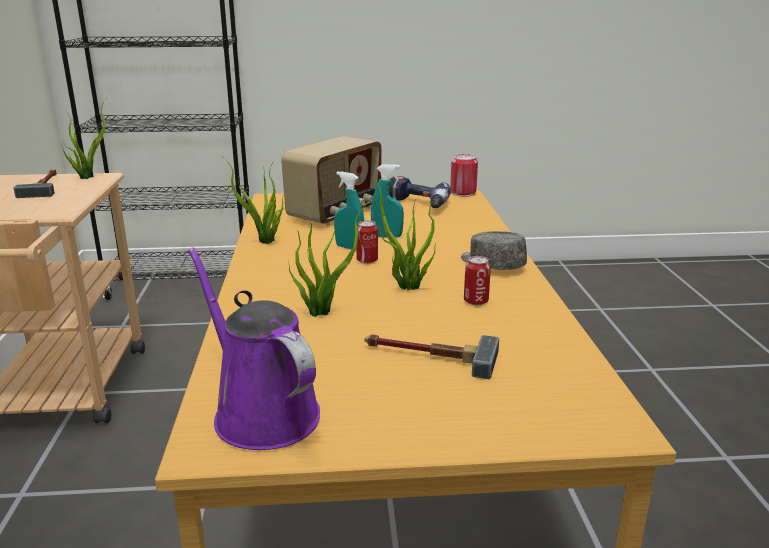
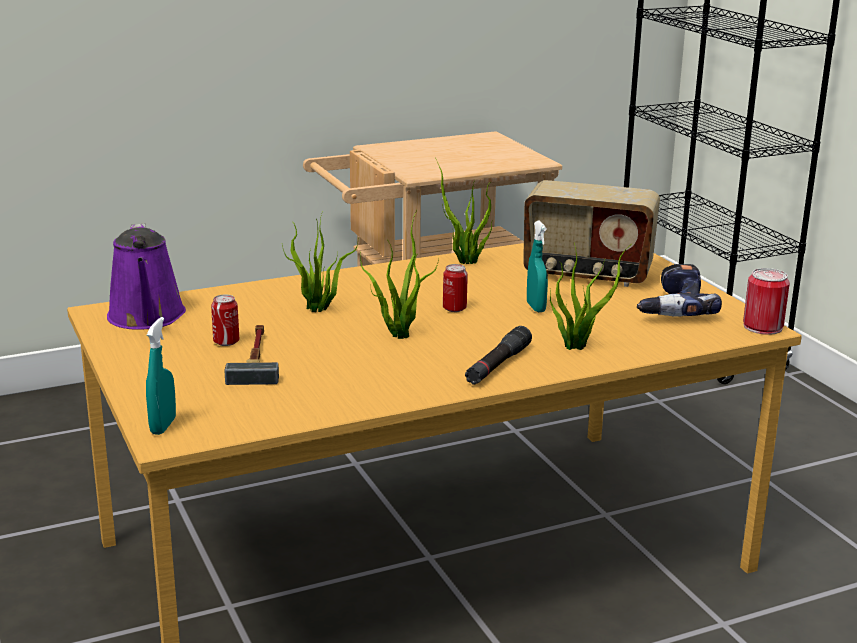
camera: 70 degrees right, 0 degrees up
(45, 186) = (482, 152): hammer -> none
(87, 176) = (529, 157): potted plant -> potted plant (578, 346)
(261, 412) = (147, 318): purple watering can -> purple watering can turned 135 degrees clockwise
(349, 247) = (483, 296): turquoise spray bottle -> turquoise spray bottle (163, 426)
(476, 301) = (385, 366): can -> can (226, 342)
(491, 264) = (498, 365): grey cap -> black flashlight

